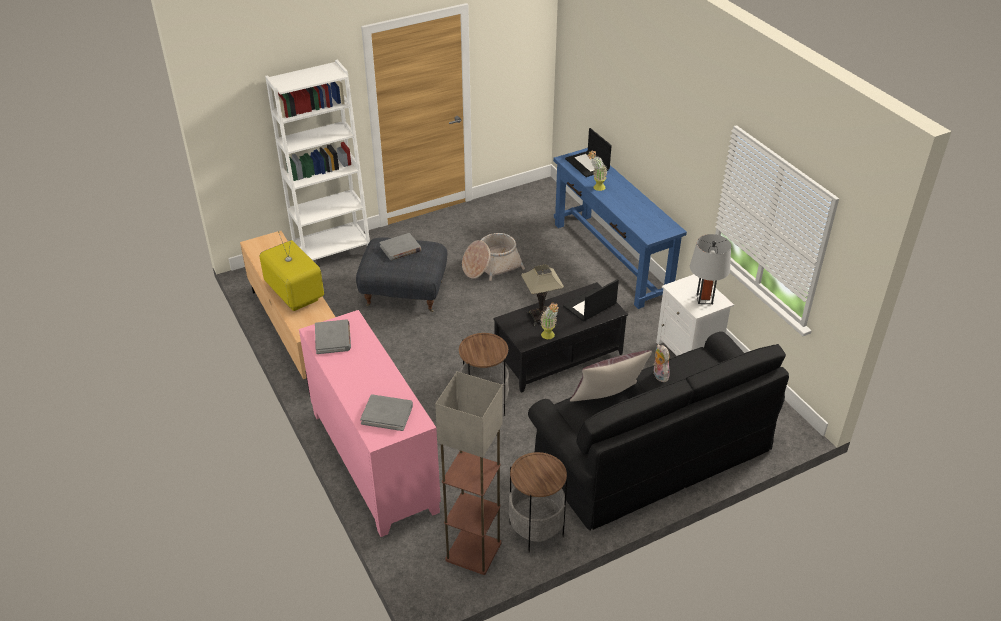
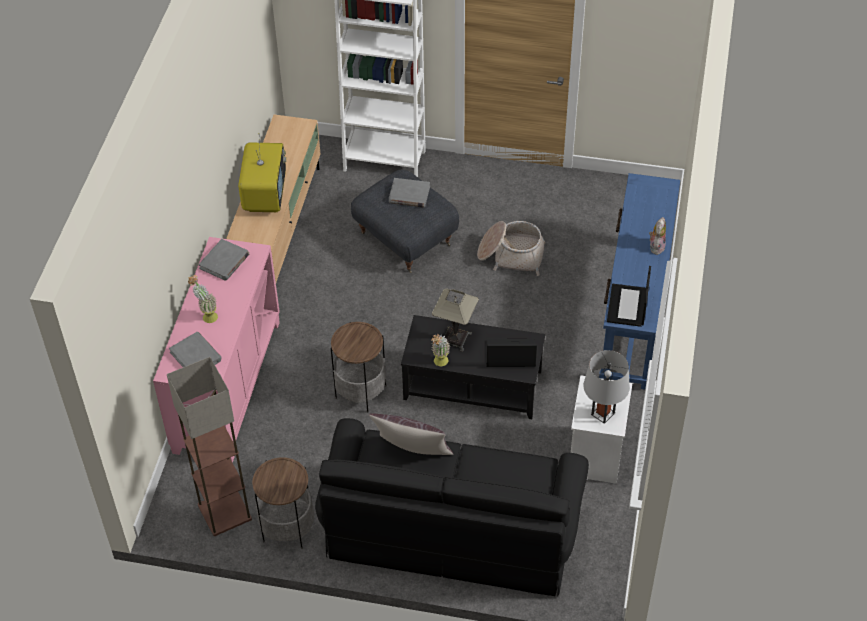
camera: 40 degrees right, 10 degrees up
(588, 164) = (653, 200): laptop -> laptop (628, 306)
(596, 188) = (629, 232): potted plant -> potted plant (206, 316)
(659, 375) = (480, 460): plush toy -> plush toy (656, 246)

